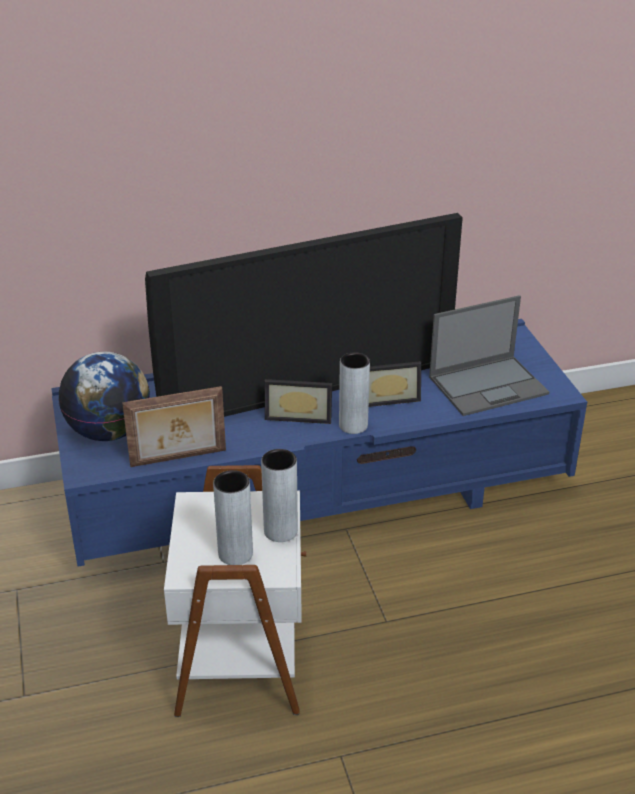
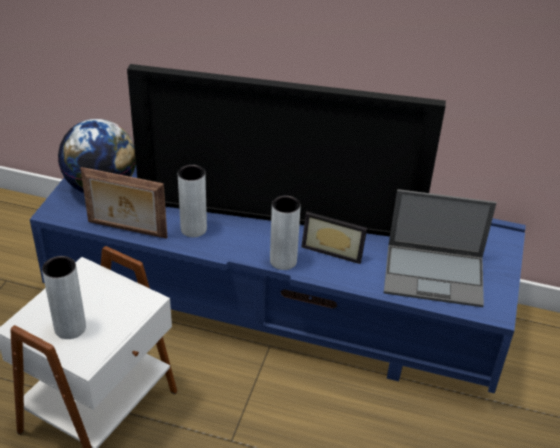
camera: 30 degrees right, 5 degrees up
(280, 531) = (120, 325): grey vase -> grey vase (193, 229)
(299, 415) = (249, 233): picture frame -> none

